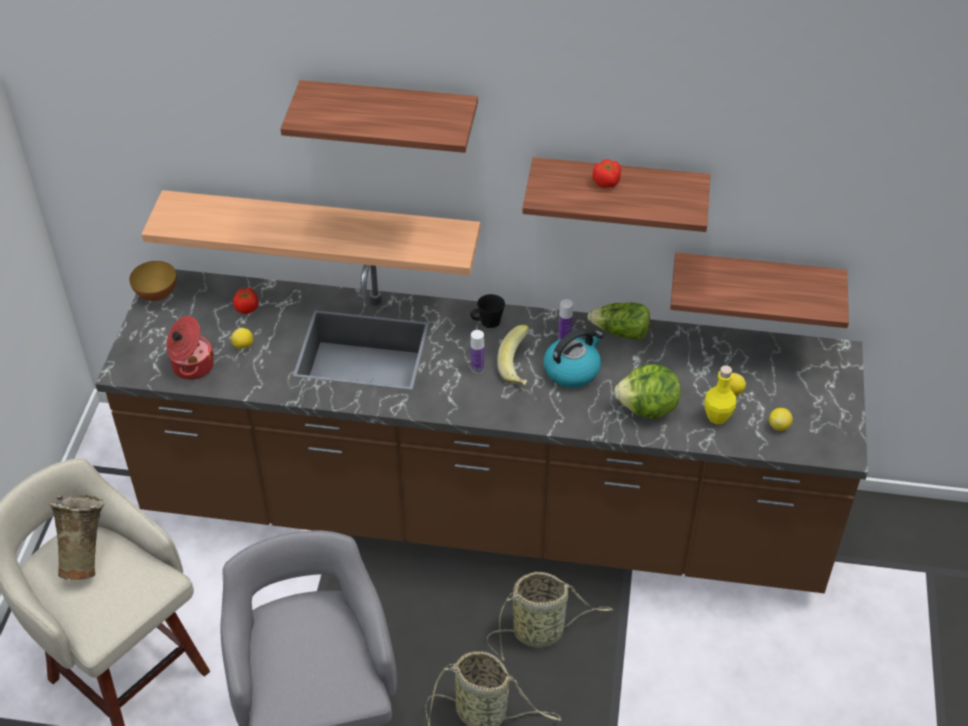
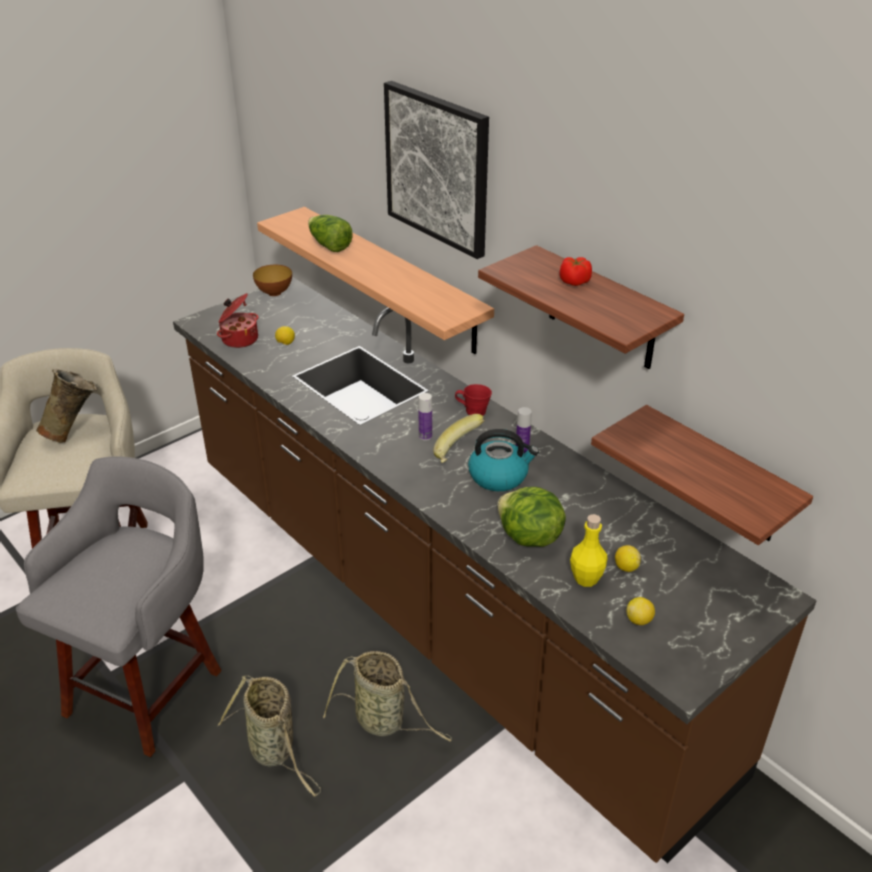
camera: 40 degrees right, 10 degrees down
(247, 308) = (318, 324): tomato -> none
(389, 116) = (438, 168): shelf -> picture
(488, 322) = (474, 412): black mug -> red mug
(621, 332) = (575, 471): lettuce -> lettuce (329, 245)

